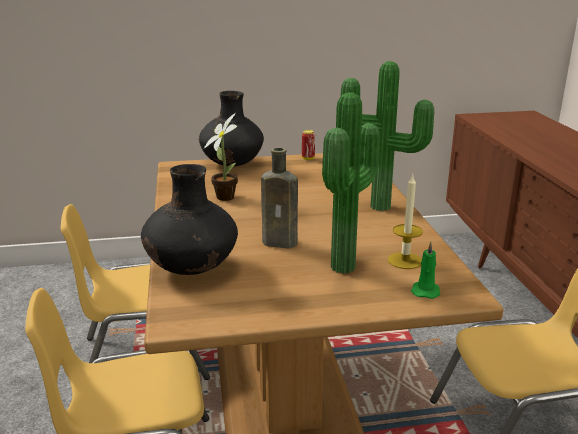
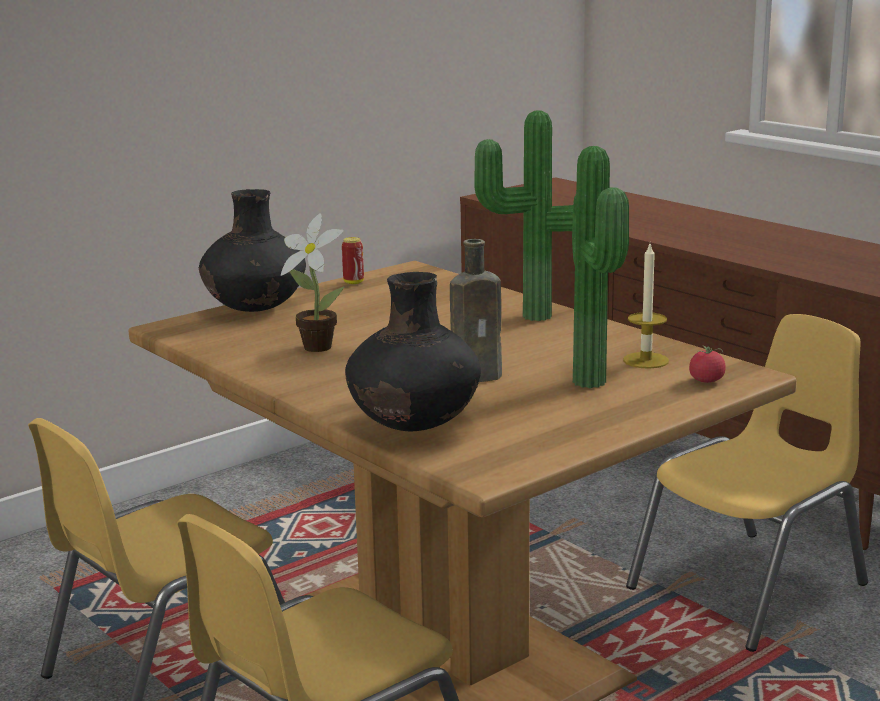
camera: 30 degrees left, 5 degrees down
(425, 291) = (706, 381): green candle -> tomato

